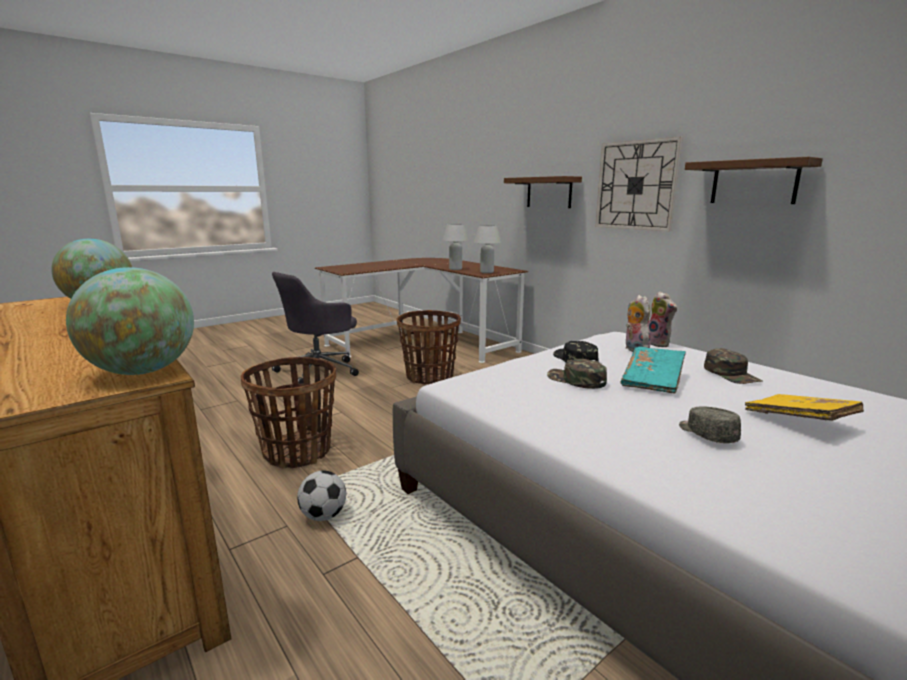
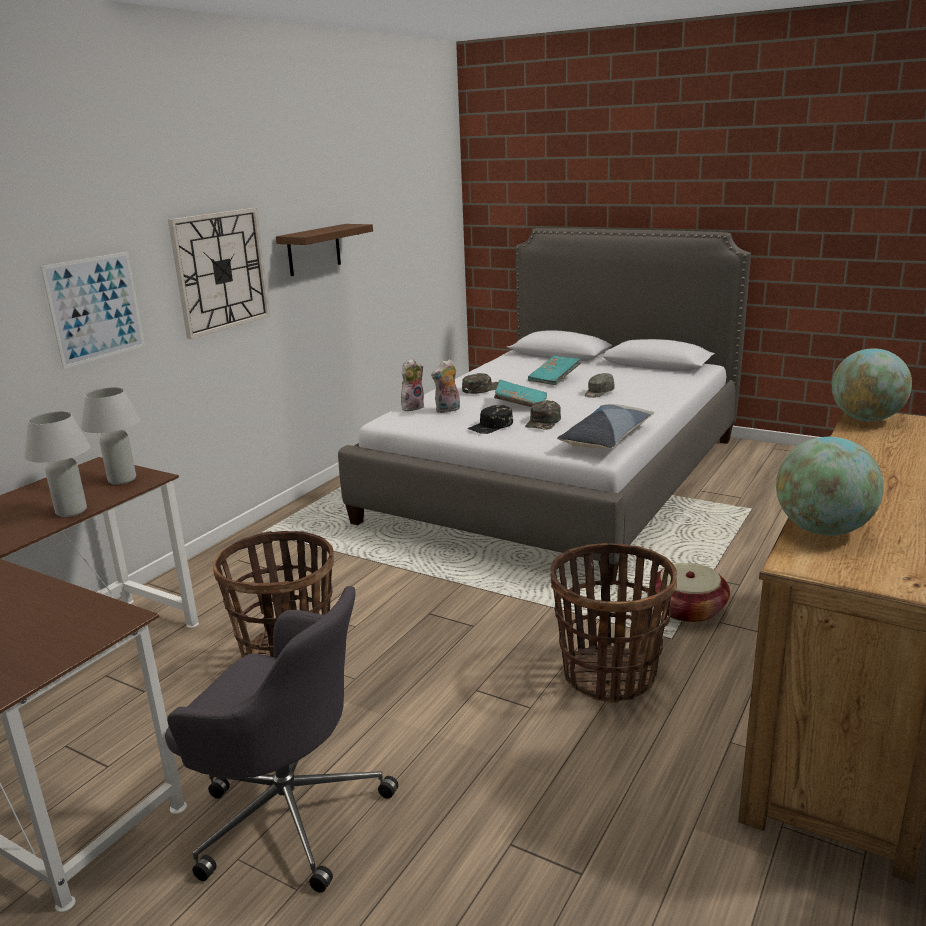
camera: 110 degrees left, 5 degrees up
(323, 516) = (688, 609): football -> basket
(497, 395) = (606, 438): none -> pillow
(549, 192) = (95, 308): brown shelf -> picture
(799, 421) = (554, 378): yellow book -> turquoise book

